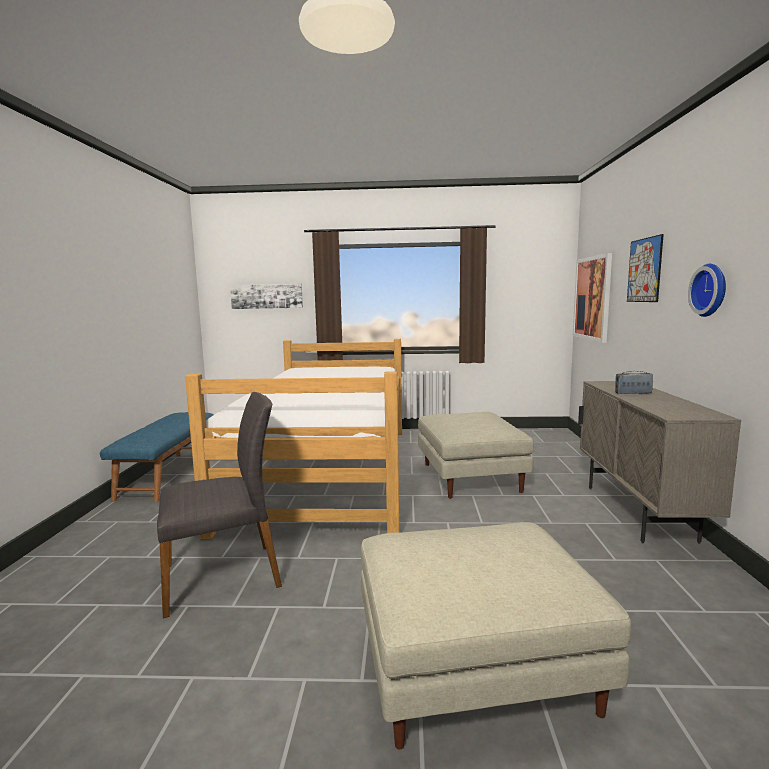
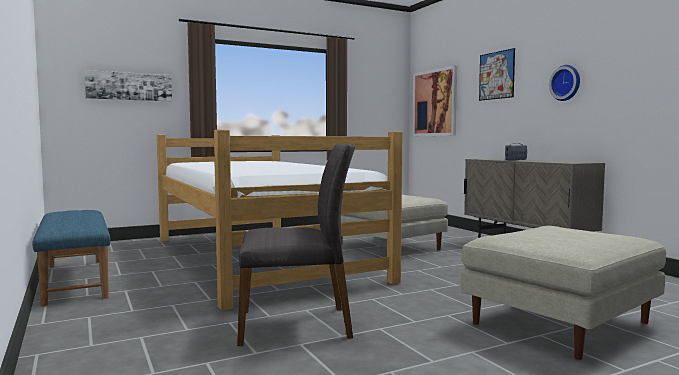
camera: 30 degrees left, 5 degrees down
(223, 576) = (296, 324): grey chair -> grey chair turned 45 degrees clockwise

